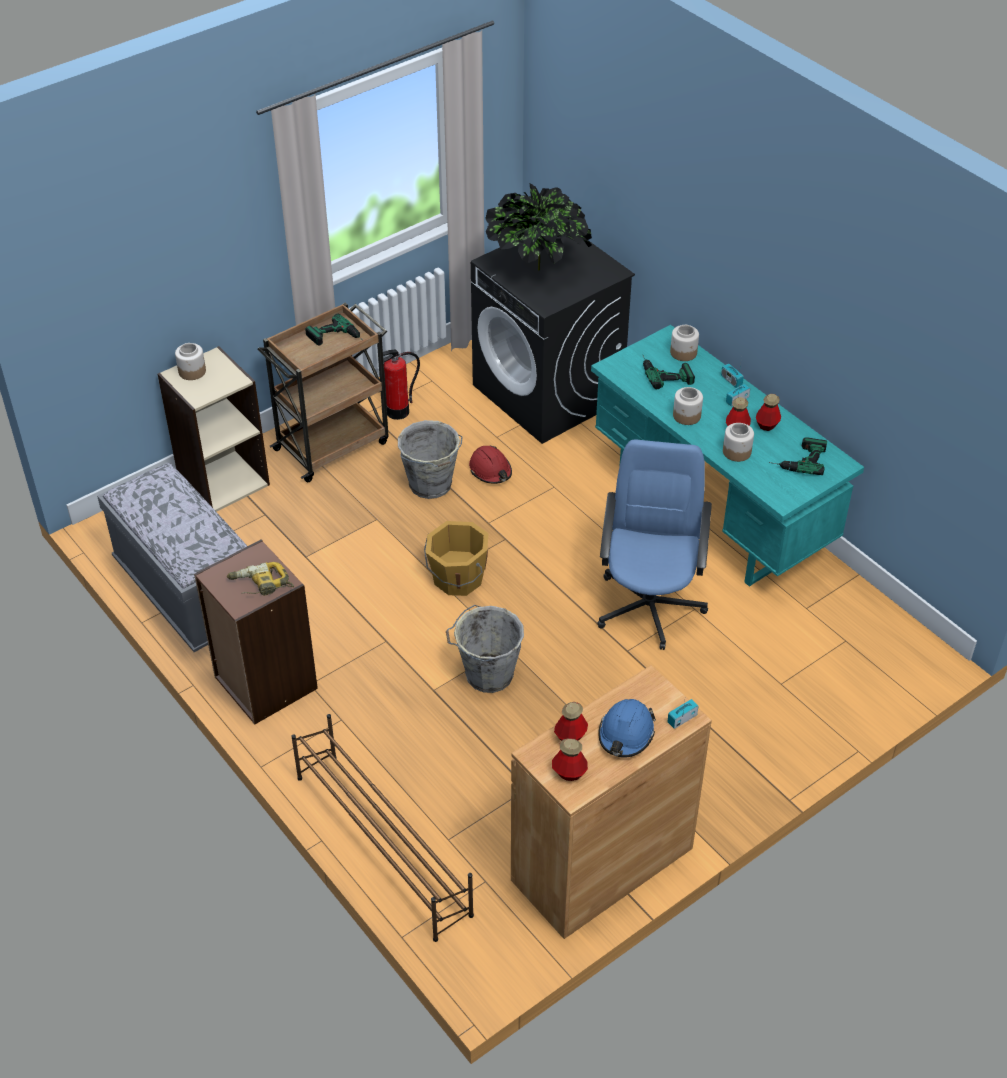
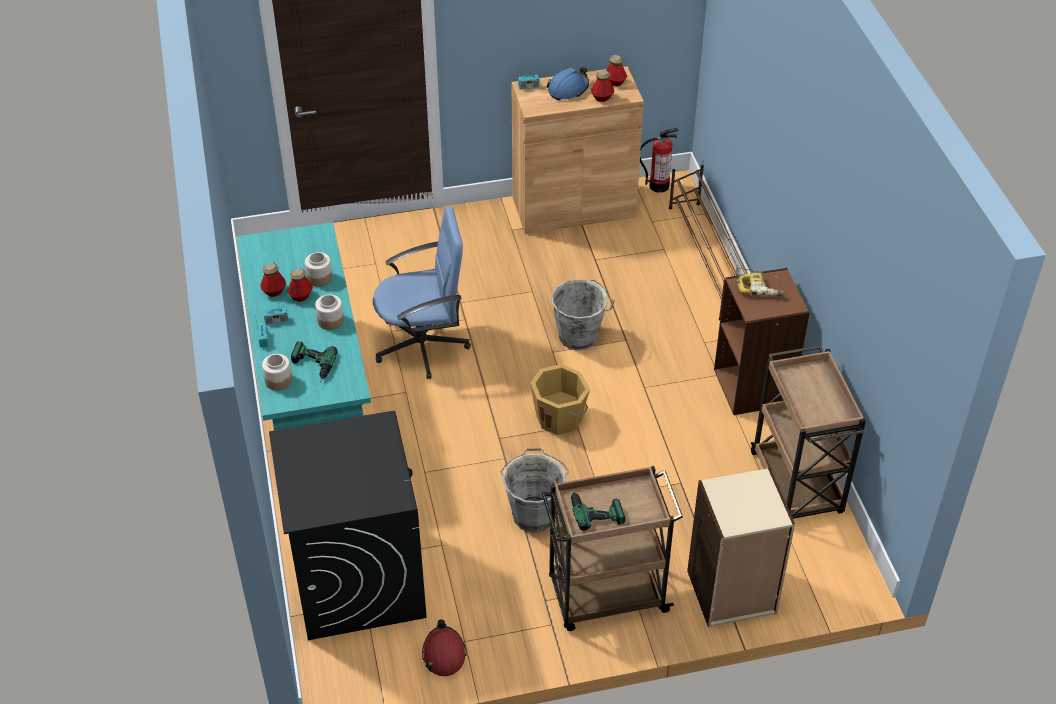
camera: 155 degrees left, 0 degrees up
(187, 592) = (797, 485): grey bench -> brown cart
(192, 371) = (757, 513): jar -> none
(398, 412) = (521, 612): fire extinguisher -> fire extinguisher (658, 186)
(490, 470) = (470, 509): red hard hat -> red hard hat (444, 654)
(538, 268) = (356, 472): potted plant -> none
(649, 605) = (423, 345): blue office chair -> blue office chair turned 135 degrees counterclockwise
(797, 459) = (279, 257): power drill -> none

